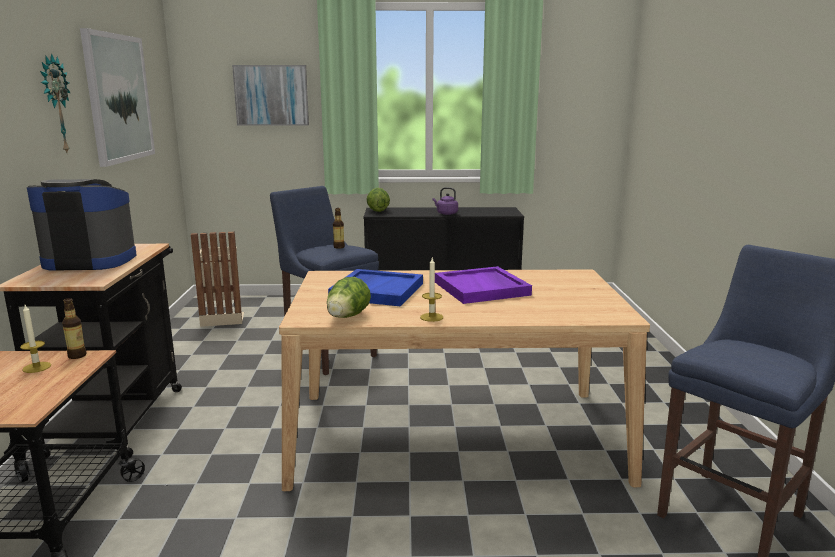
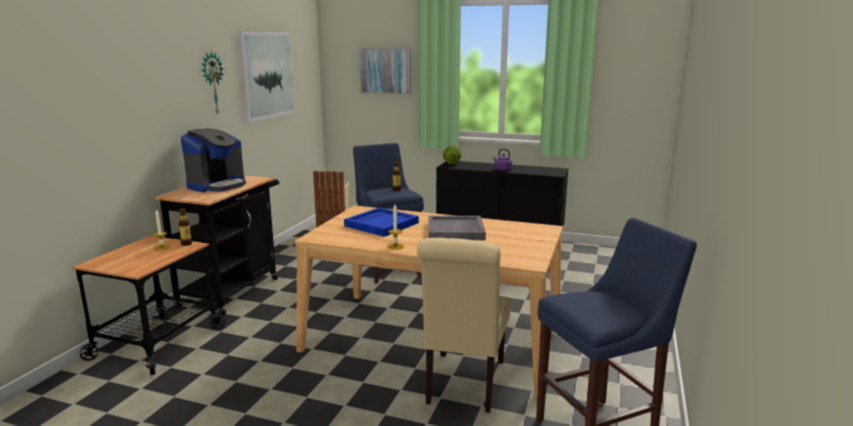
camera: 20 degrees right, 0 degrees up
(90, 261) = (217, 185): coffee machine -> coffee machine turned 105 degrees clockwise
(347, 317) = (342, 239): lettuce -> none
(482, 288) = (456, 231): purple tray -> grey tray
(540, 490) = (463, 385): none -> beige chair

